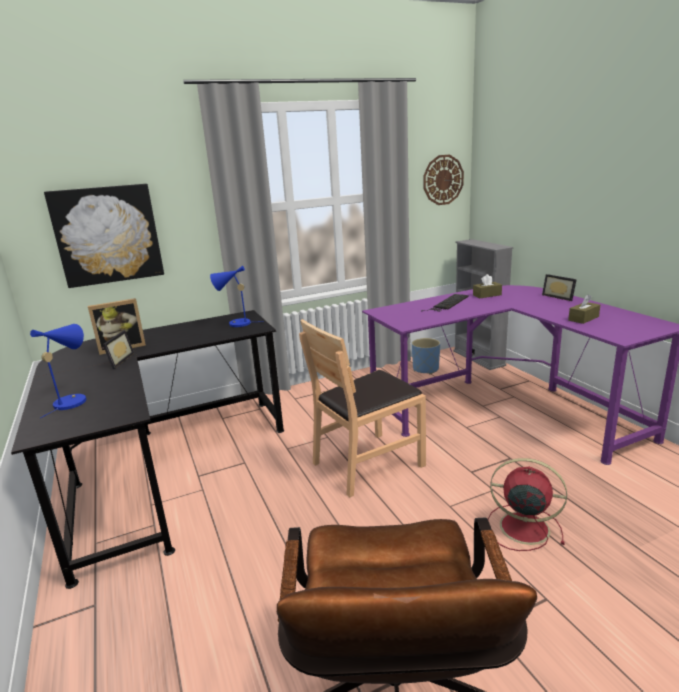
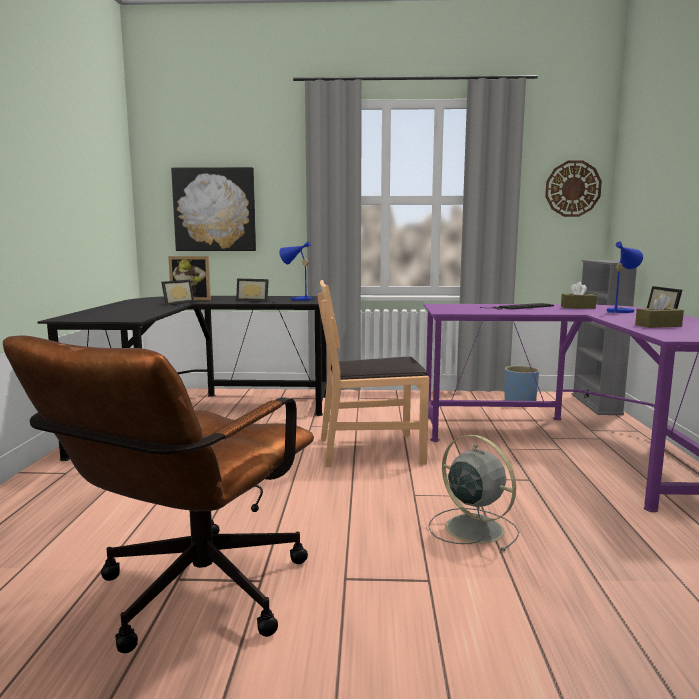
camera: 25 degrees right, 10 degrees down
(73, 400) = (112, 311): blue table lamp -> blue table lamp (621, 311)
(195, 336) = (254, 300): none -> picture frame
(522, 527) = (472, 528): red fan -> grey fan

